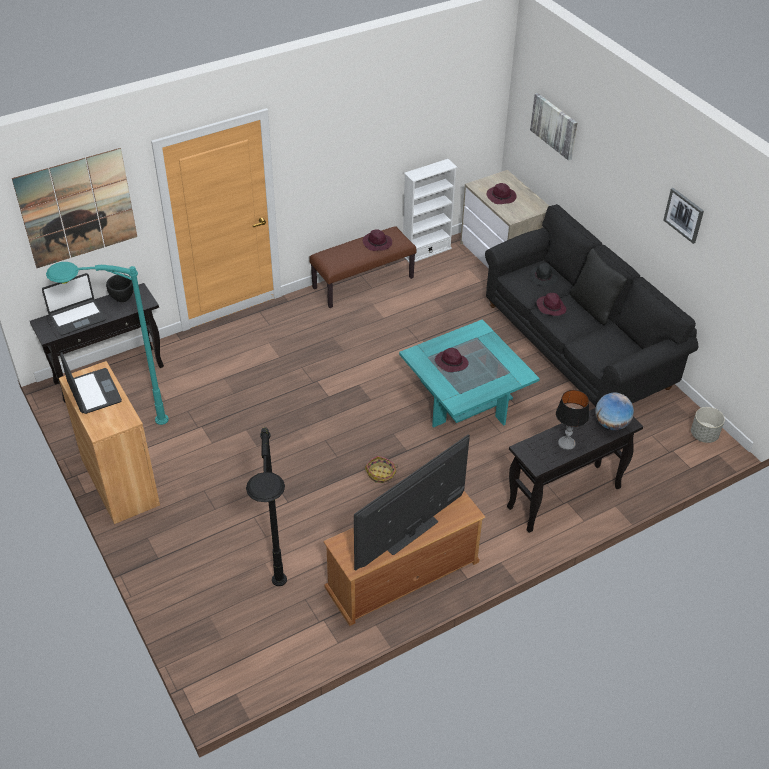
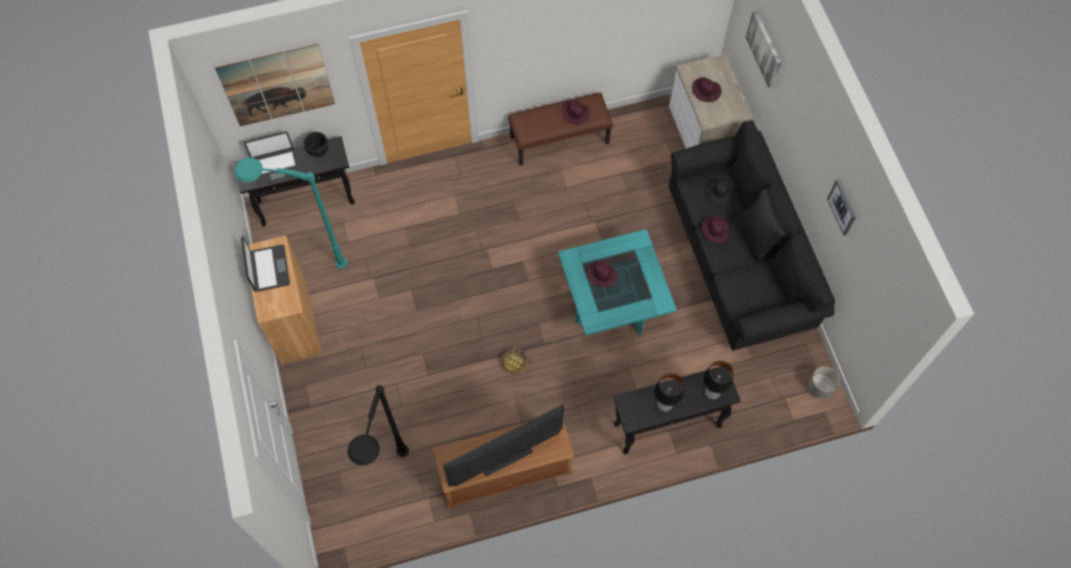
camera: 15 degrees right, 20 degrees up
(426, 251) = (631, 112): white bookcase -> none
(611, 424) = (712, 392): globe -> table lamp

